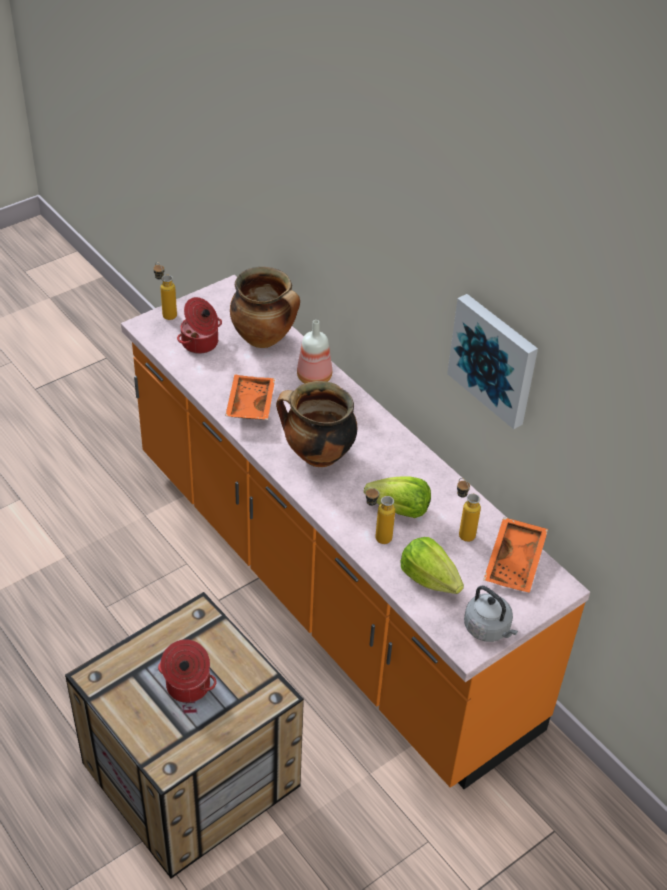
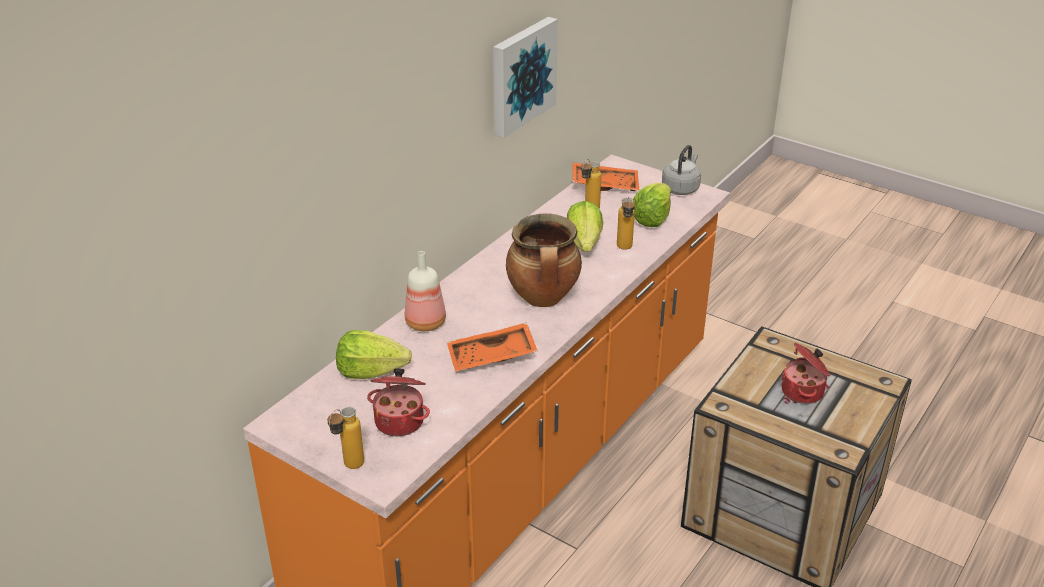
camera: 105 degrees left, 10 degrees down
(265, 338) = (371, 371): cooking pot -> lettuce

